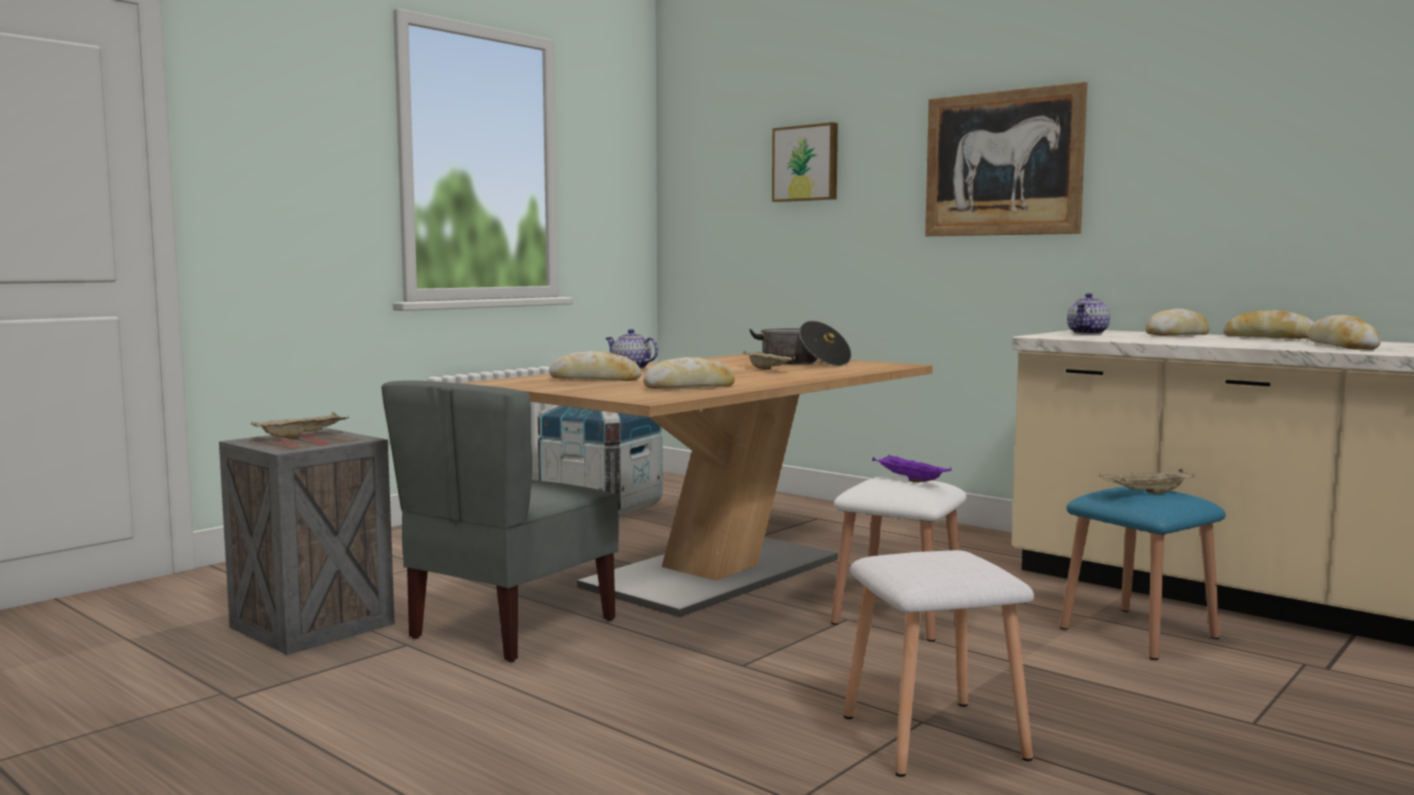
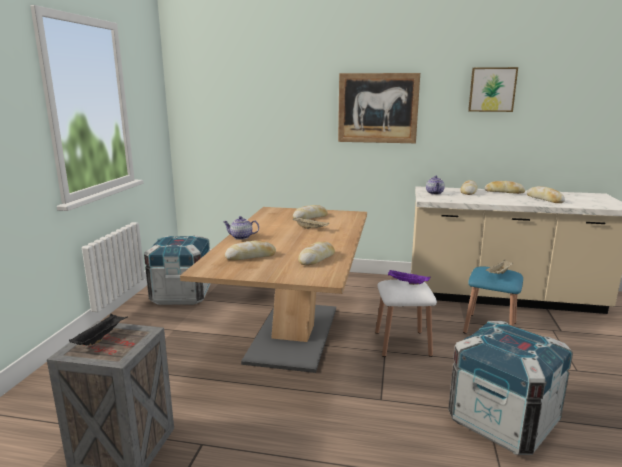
camera: 30 degrees left, 10 degrees up
(301, 436) = (100, 338): beige tray -> black tray
(510, 629) = (244, 410): grey chair -> none
(802, 363) = (310, 217): cooking pot -> bread
(806, 163) = (267, 100): picture -> picture (492, 89)
(936, 738) = (502, 421): white stool -> crate

